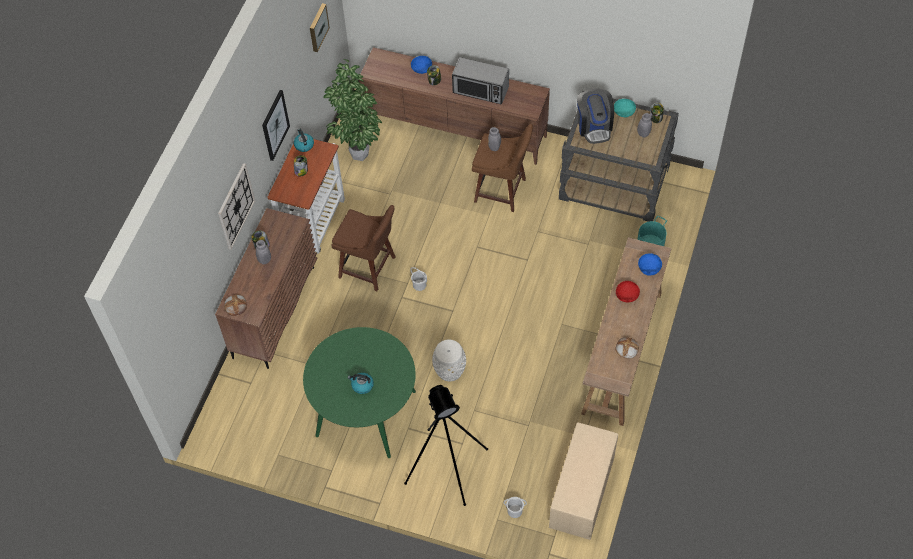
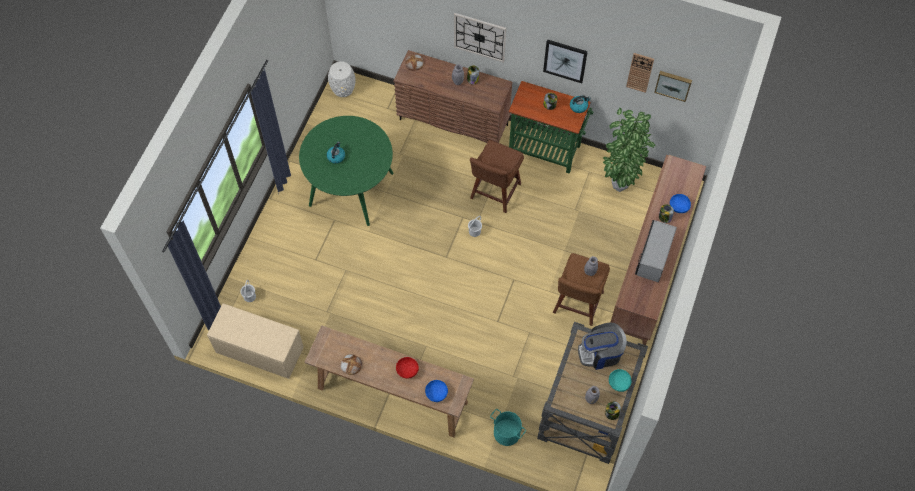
camera: 90 degrees right, 5 degrees up
(303, 51) = (640, 72): none -> wall clock
(314, 221) = (546, 150): white cart -> green cart
(446, 467) = (295, 247): black floor lamp -> none
(449, 370) = (386, 252): white stool -> white stool (343, 88)

